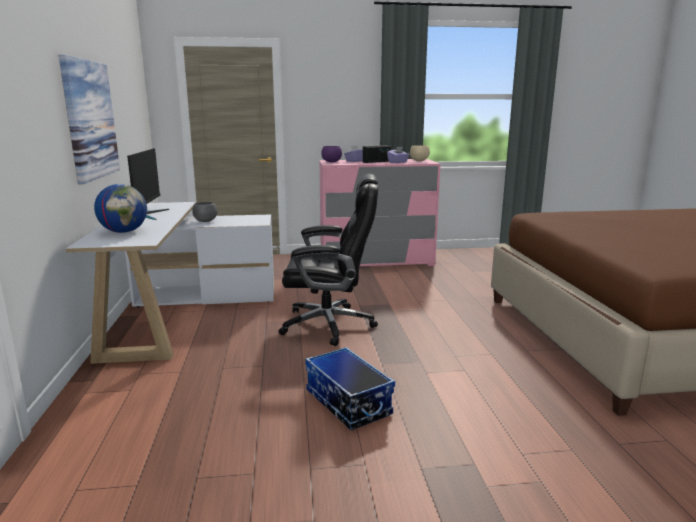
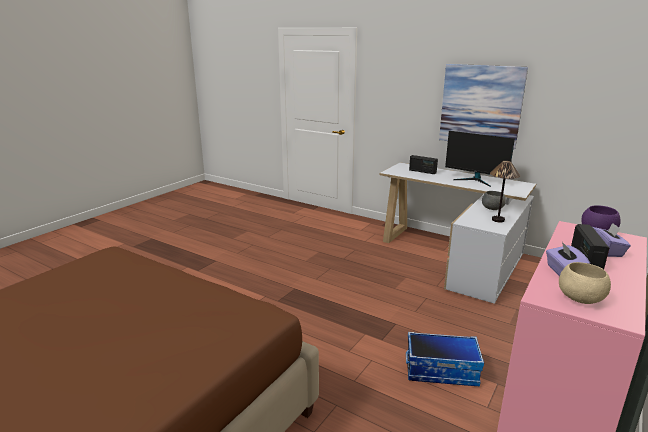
camera: 130 degrees right, 5 degrees up
(124, 232) = (422, 171): globe -> radio
(237, 218) = (497, 220): none -> table lamp
(330, 324) = (372, 295): black office chair -> none
(347, 403) = (277, 264): storage box -> storage box (441, 370)

